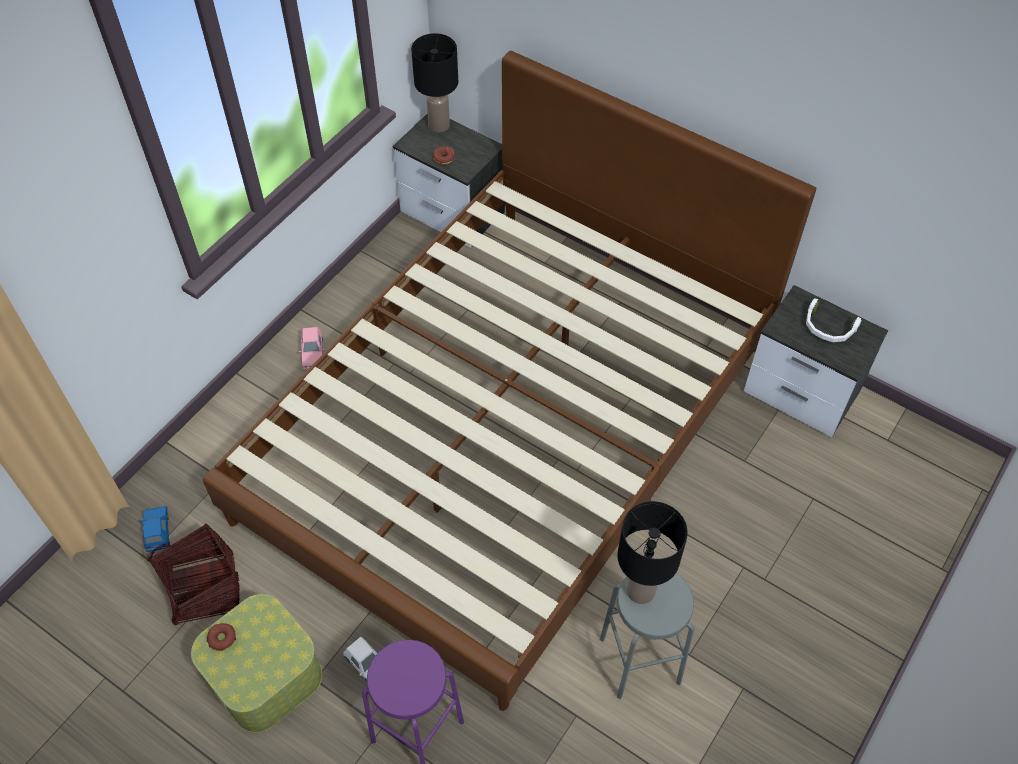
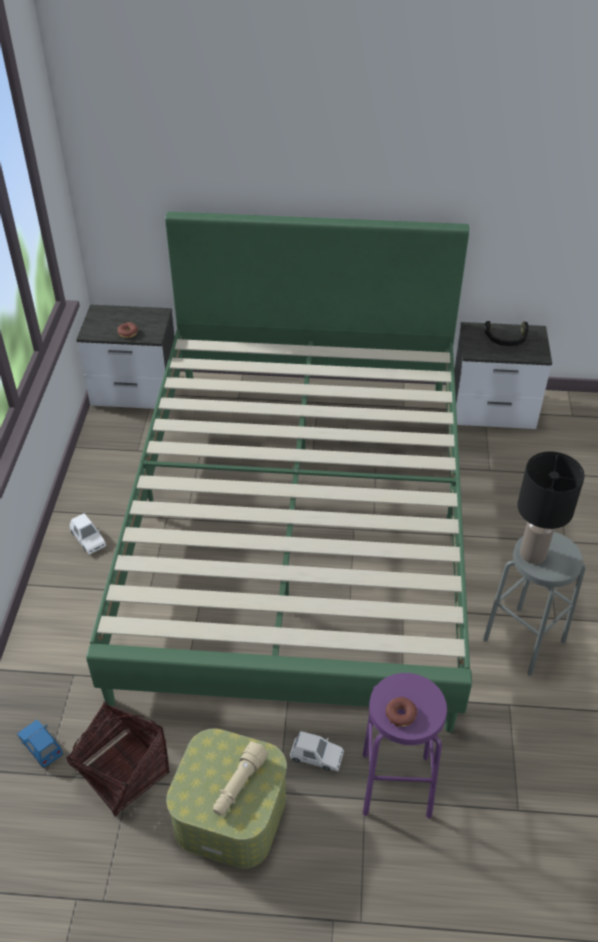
camera: 30 degrees left, 10 degrees down
(222, 639) = (192, 786): donut -> donut (401, 714)
(259, 659) = (239, 785): none -> beige flashlight
(313, 353) = (88, 539): pink toy car -> white toy car
(439, 125) = (106, 312): black table lamp -> none
(510, 429) = (300, 524): brown bed -> green bed
(828, 328) = (506, 339): white headphones -> black headphones

